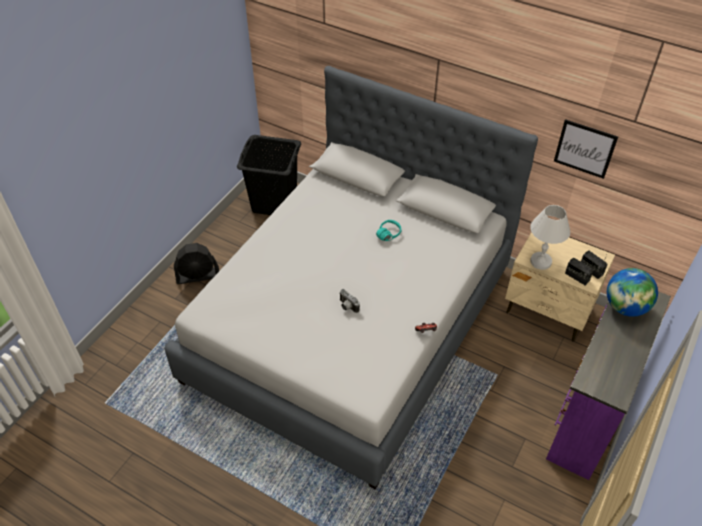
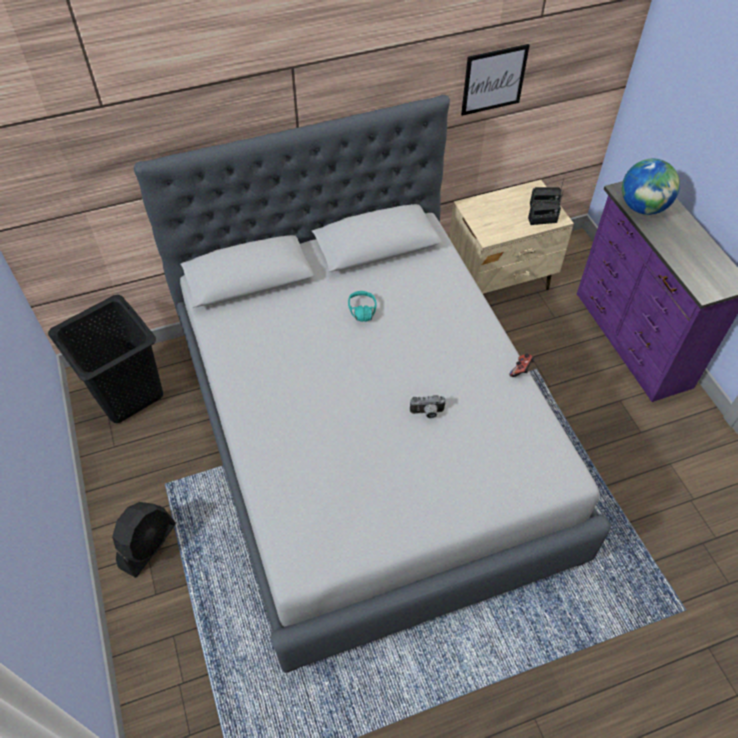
camera: 50 degrees left, 5 degrees up
(540, 262) = (501, 230): white table lamp -> none

